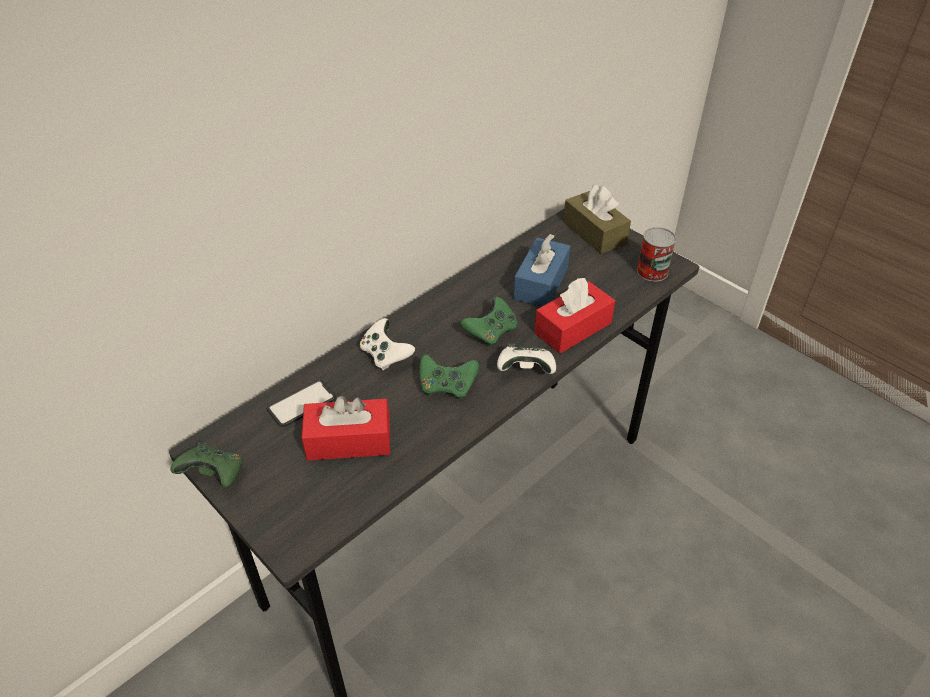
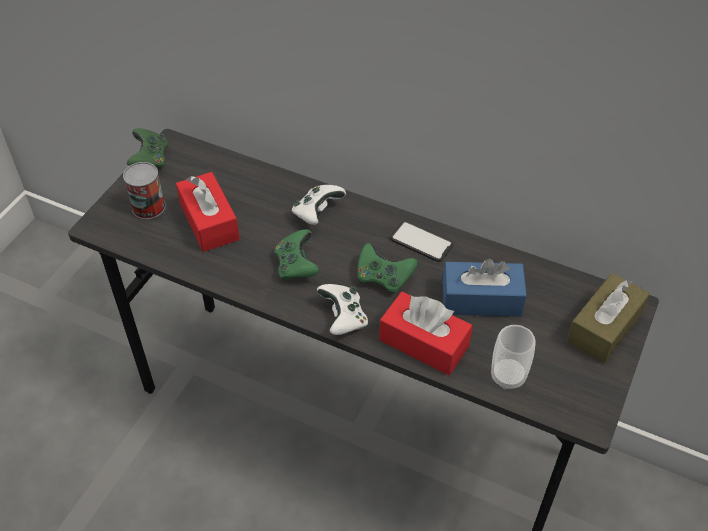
camera: 70 degrees right, 5 degrees up
(301, 404) = (238, 180): phone -> phone (421, 242)
(622, 292) = (508, 376): none -> cup
(652, 271) = (564, 399): can -> can (148, 207)

